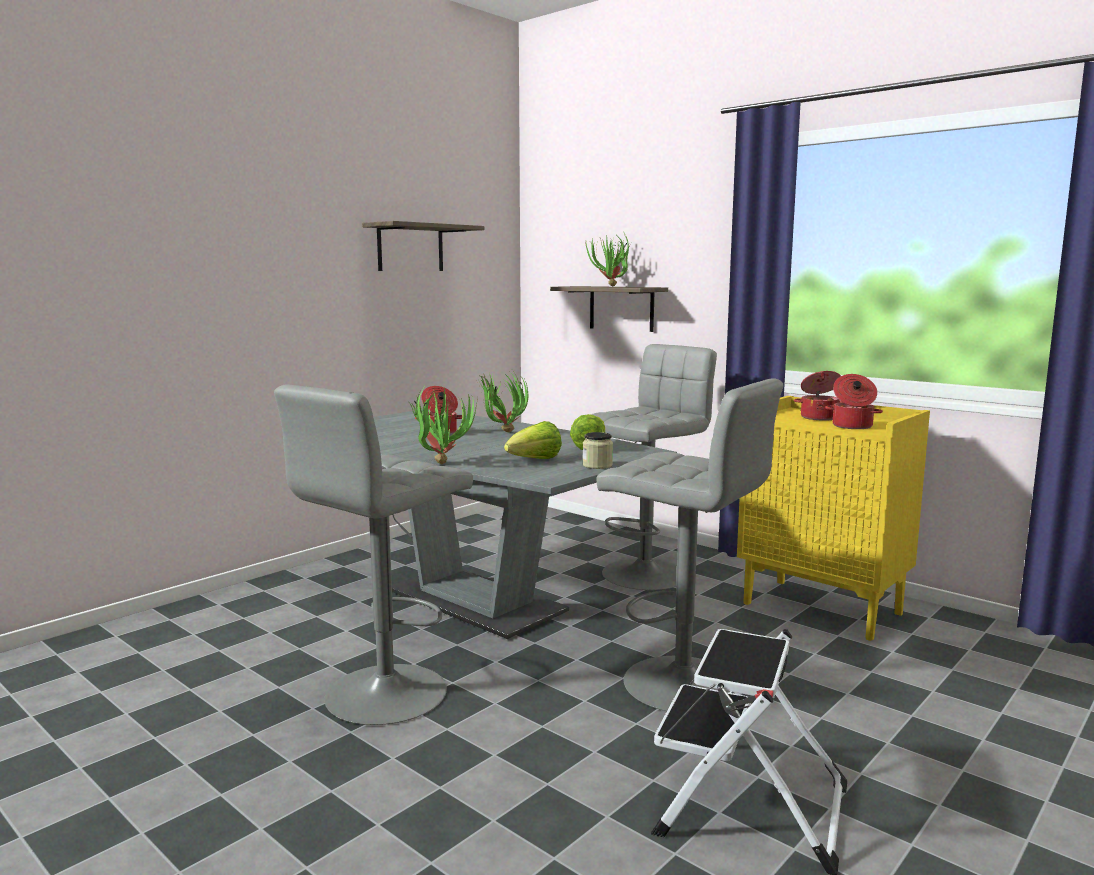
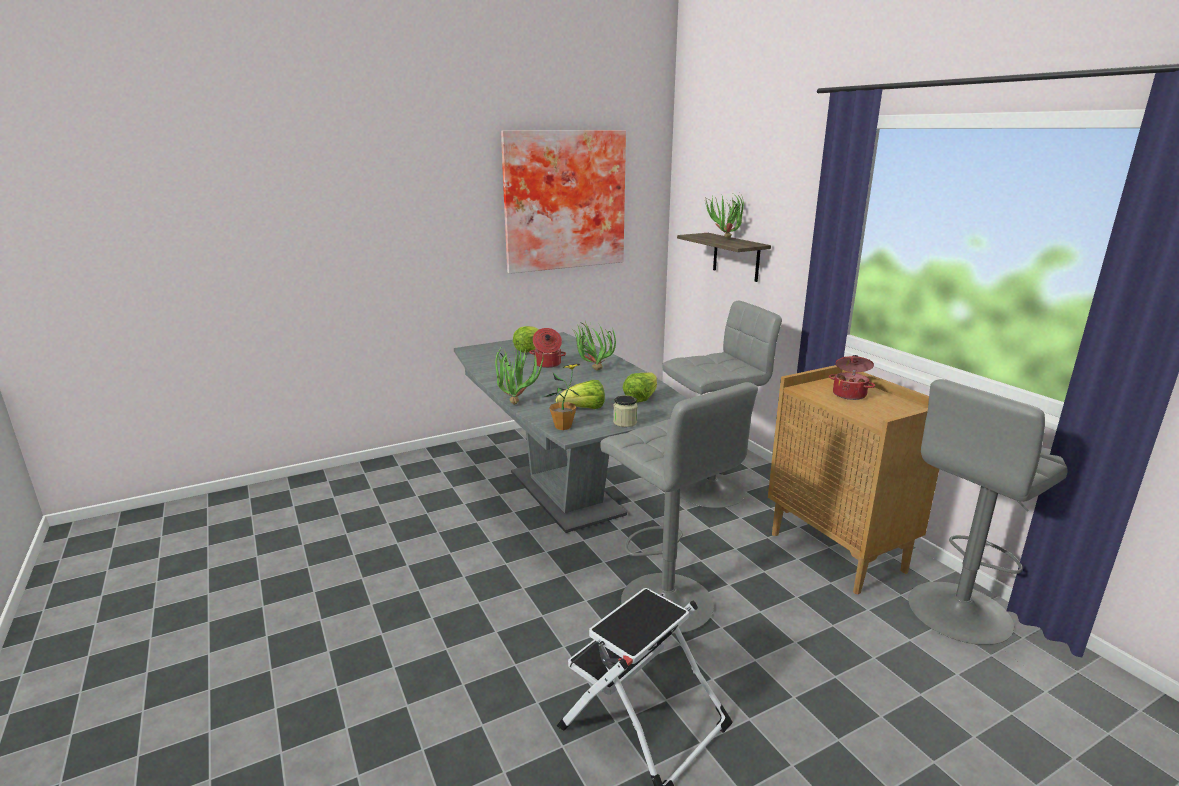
camera: 20 degrees right, 10 degrees up
(384, 694) = (457, 563): grey stool -> grey stool (957, 612)
(399, 424) = (528, 350): none -> lettuce
(410, 248) = (563, 200): shelf -> picture
(529, 475) = (563, 426): none -> potted plant
(822, 608) = (837, 552): yellow cabinet -> brown cabinet
(852, 426) = (864, 412): cooking pot -> none

